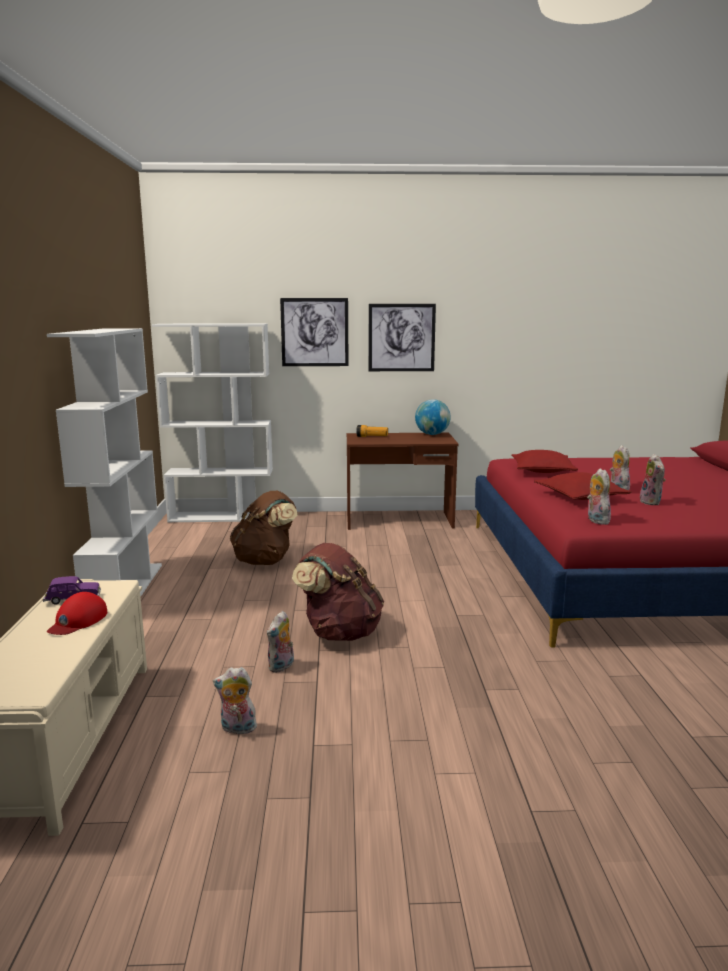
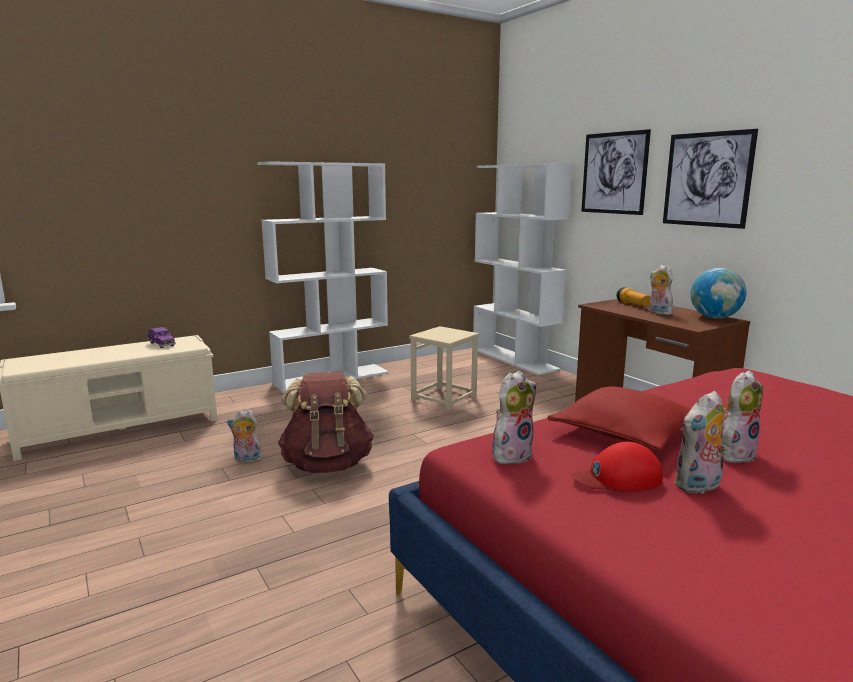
camera: 60 degrees right, 0 degrees up
(78, 621) = (126, 353): red cap -> red cap (618, 478)
(237, 729) = (142, 472): plush toy -> plush toy (658, 312)
(265, 561) = (444, 398): brown backpack -> beige stool
(542, 471) = (722, 394): red pillow -> none

